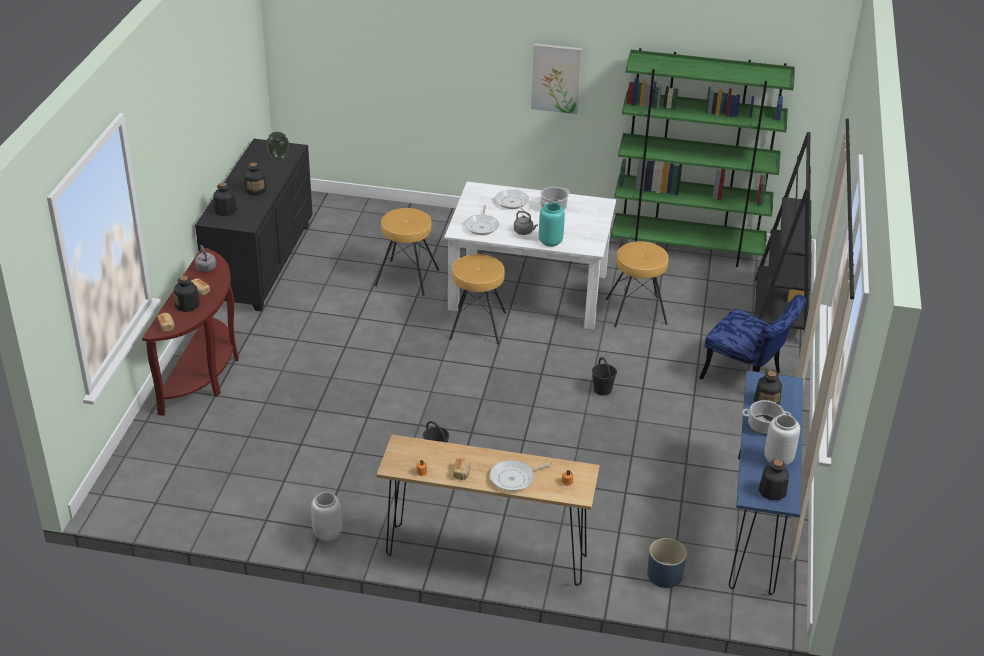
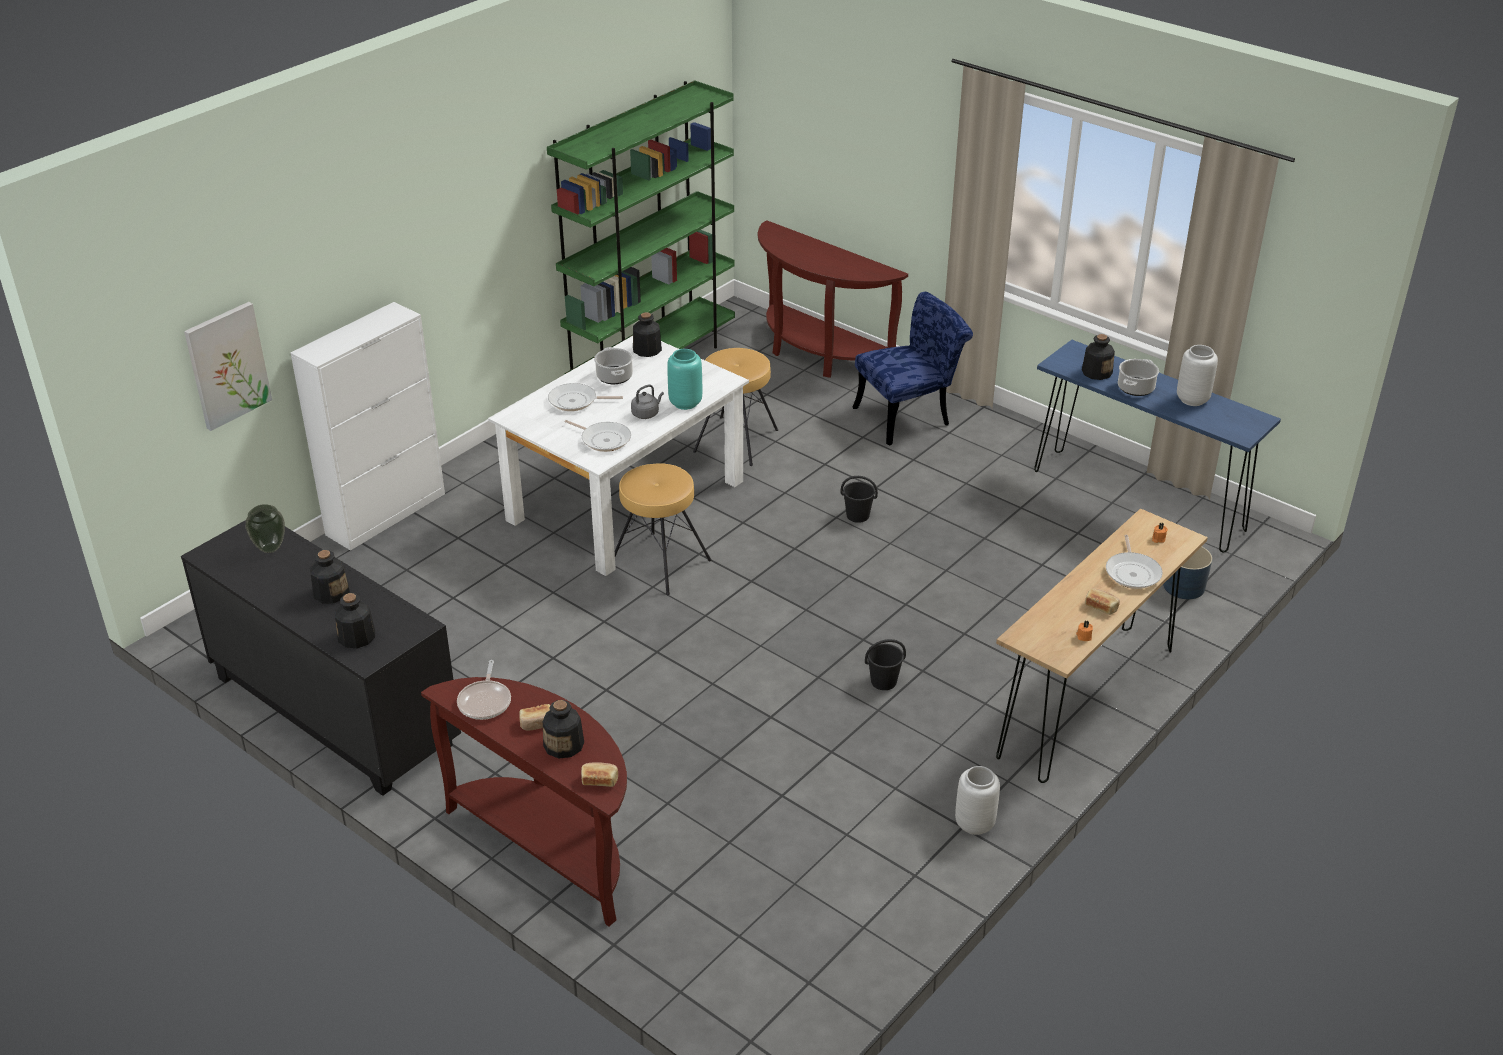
camera: 60 degrees left, 0 degrees up
(206, 269) = (485, 701): grey kettle -> frying pan
(407, 277) = (503, 586): brown stool -> none
(437, 214) = (387, 514): none -> white cabinet
(556, 78) = (473, 233): picture -> picture (227, 365)
(772, 491) = (1239, 421): bottle -> bottle (647, 350)
(779, 312) = (817, 354): black bookcase -> brown console table

